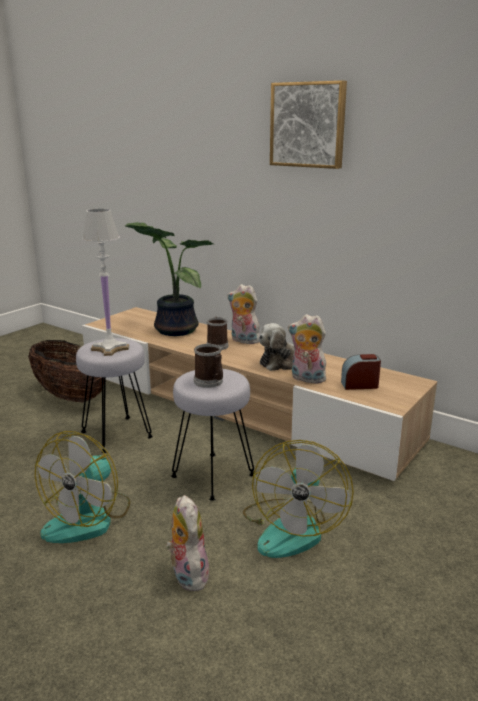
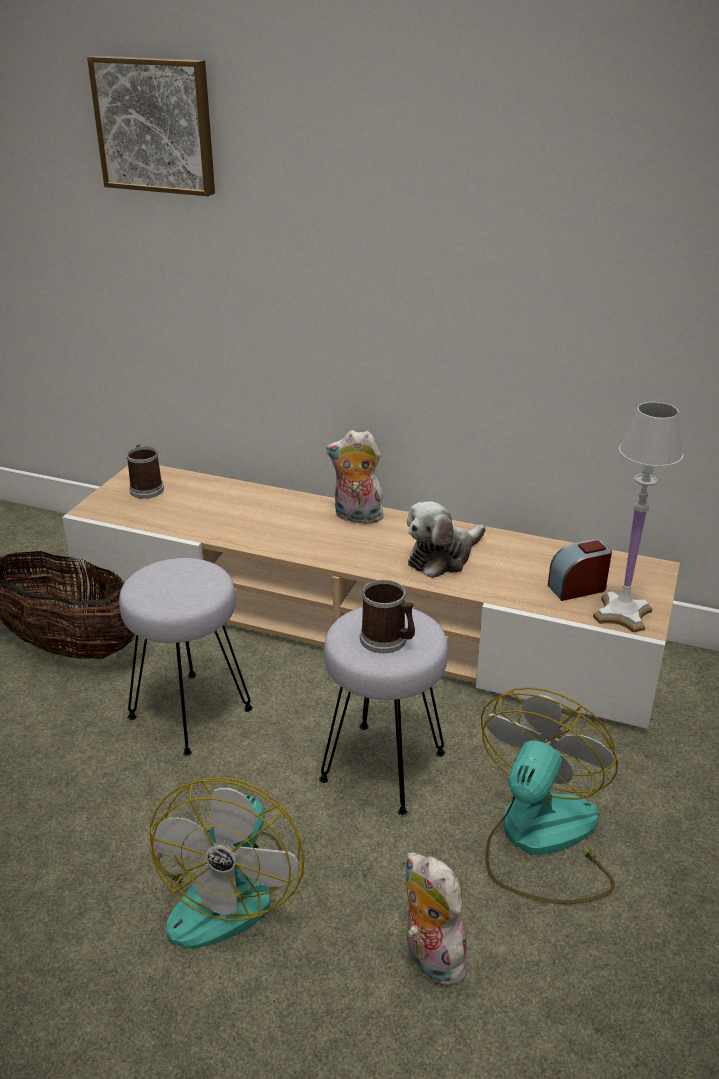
camera: 15 degrees left, 10 degrees up
(109, 349) = (178, 588): white table lamp -> white table lamp (622, 614)
(173, 330) = (229, 507): potted plant -> none
(217, 345) = (319, 533): mug -> mug (146, 488)
(292, 528) = (540, 841): fan -> fan turned 150 degrees counterclockwise
(306, 379) = (494, 588): plush toy -> none
(308, 125) = (466, 167): picture -> picture (156, 125)

